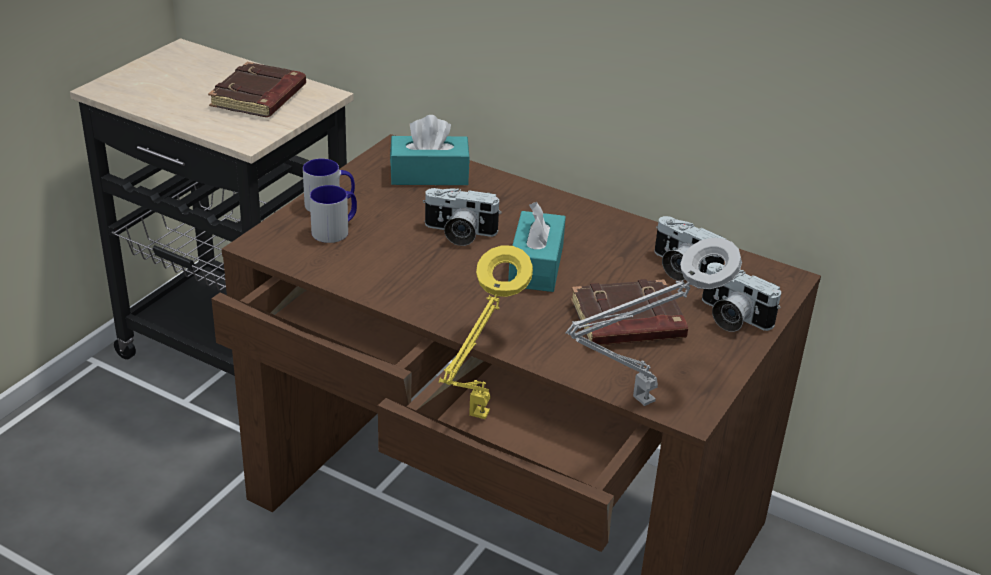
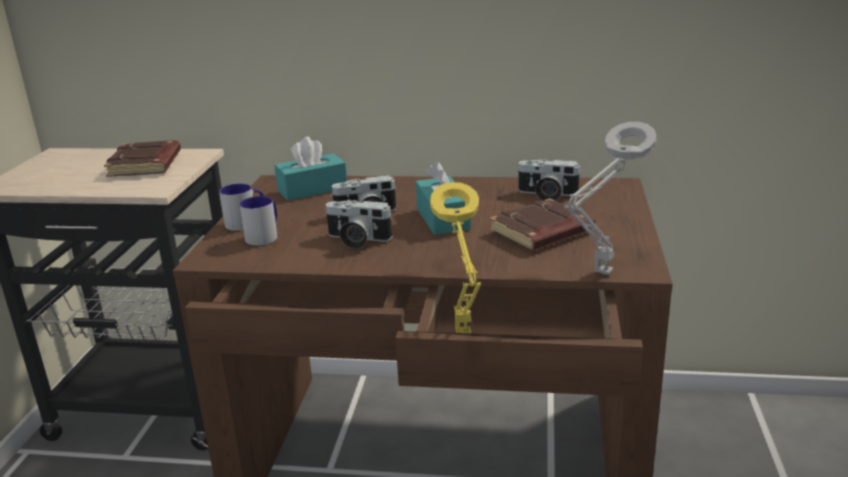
camera: 20 degrees left, 10 degrees down
(731, 317) = (609, 212): camera -> camera (356, 240)

